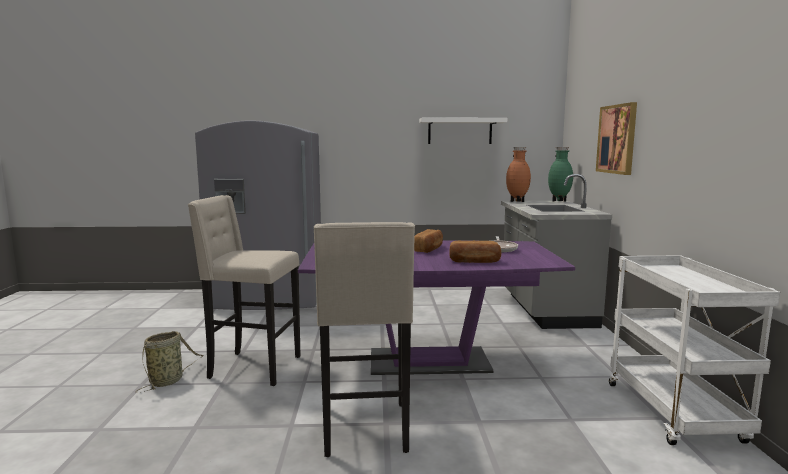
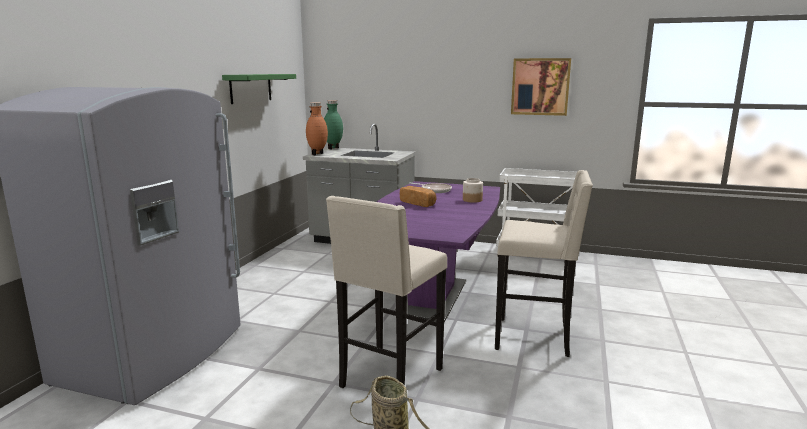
camera: 70 degrees left, 5 degrees up
(460, 131) = (250, 88): white shelf -> green shelf
(474, 261) = (472, 200): bread -> jar
(617, 139) = (408, 94): picture -> picture (540, 86)

